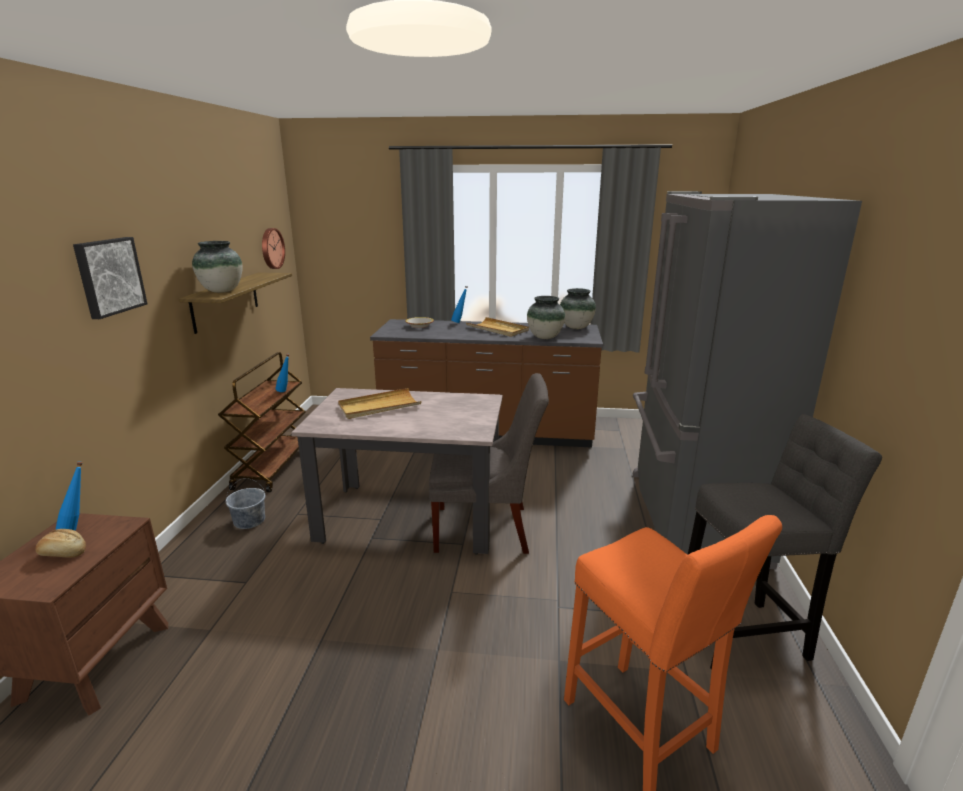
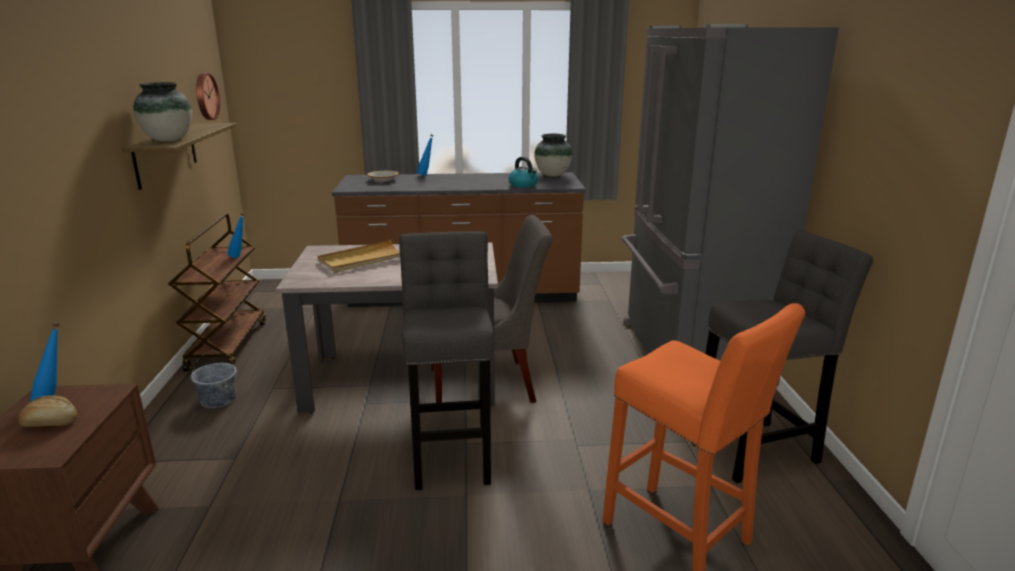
camera: 10 degrees left, 0 degrees up
(109, 276) = (55, 118): picture -> none
(437, 598) = (452, 451): none -> grey stool
(497, 329) = (470, 180): beige tray -> none
(545, 337) = (524, 185): vase -> kettle

